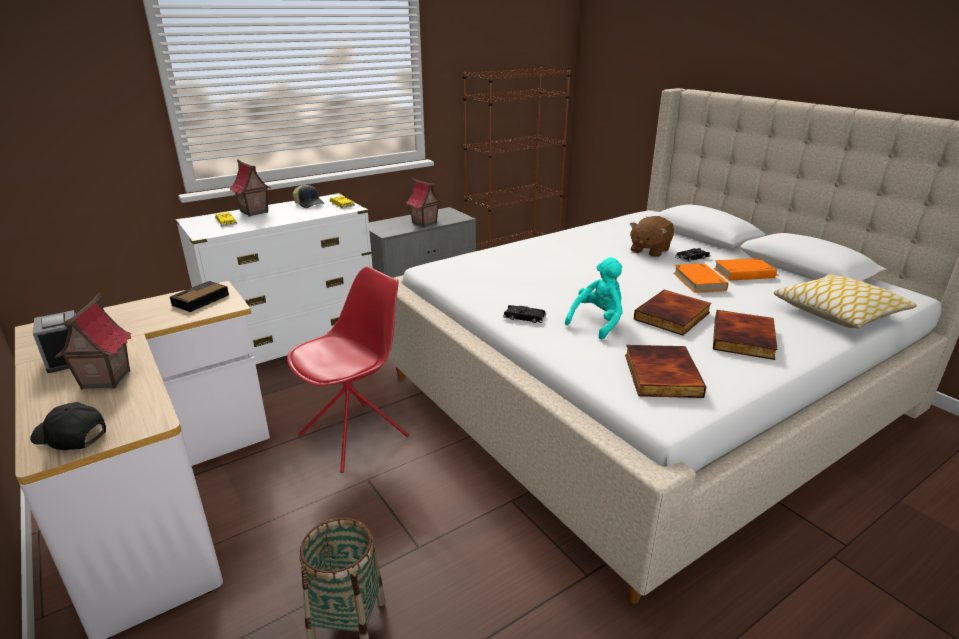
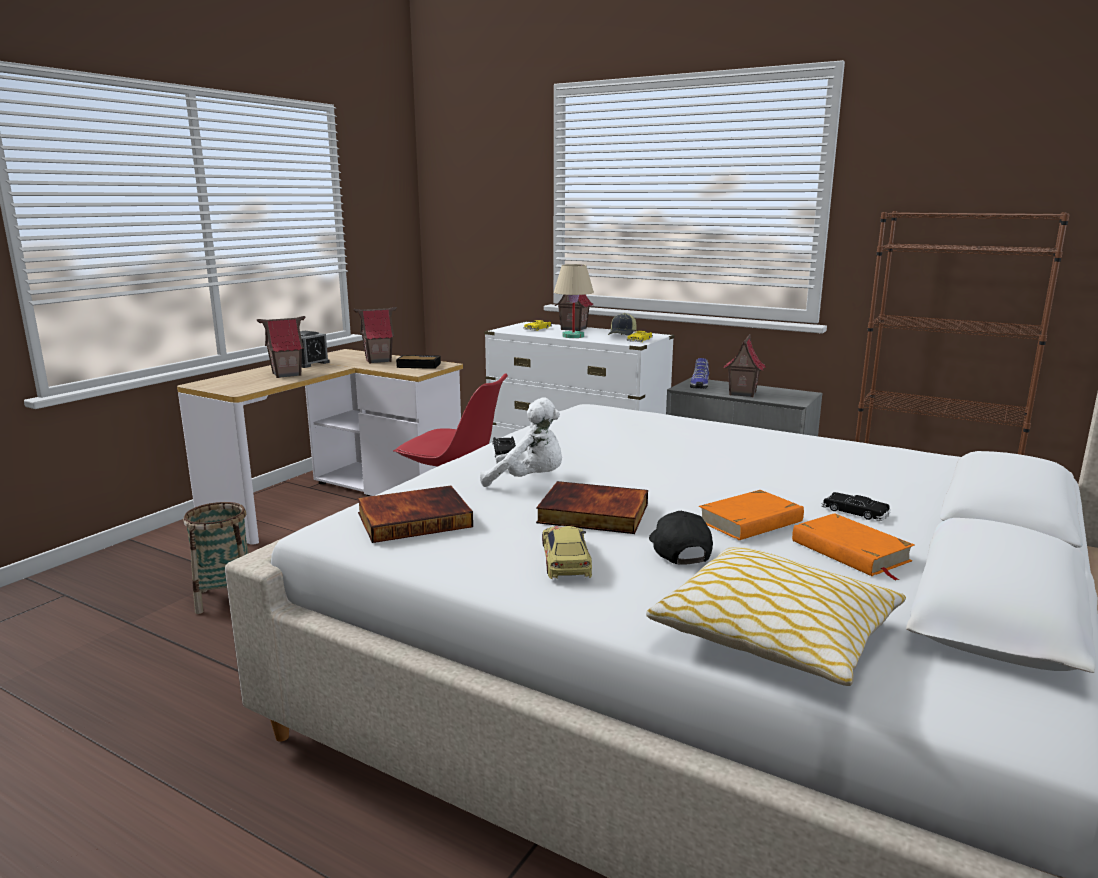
camera: 65 degrees right, 10 degrees down
(71, 436) = (218, 383): black cap -> black cap (679, 550)
(134, 316) = (378, 360): none -> toy house
(287, 218) = (573, 336): none -> beige table lamp
(386, 227) = (699, 385): none -> shoe
(598, 322) = (529, 481): turquoise plush toy -> white plush toy
(649, 250) = (833, 484): brown plush toy -> none
(745, 339) = (566, 559): book -> toy car

